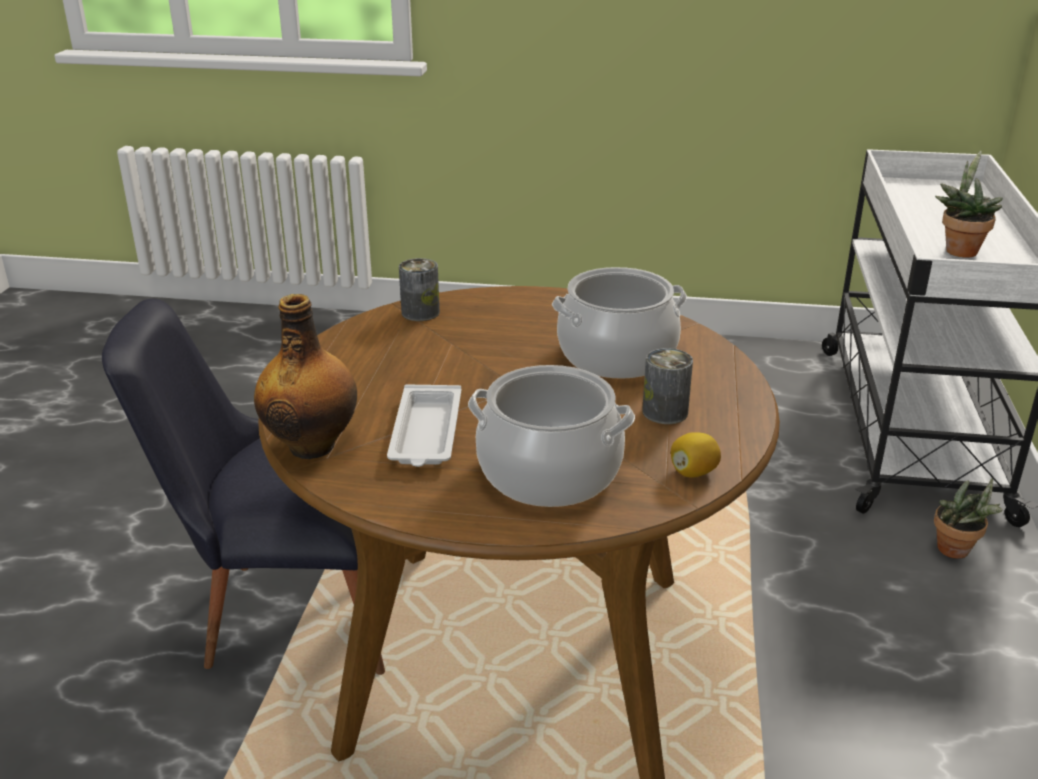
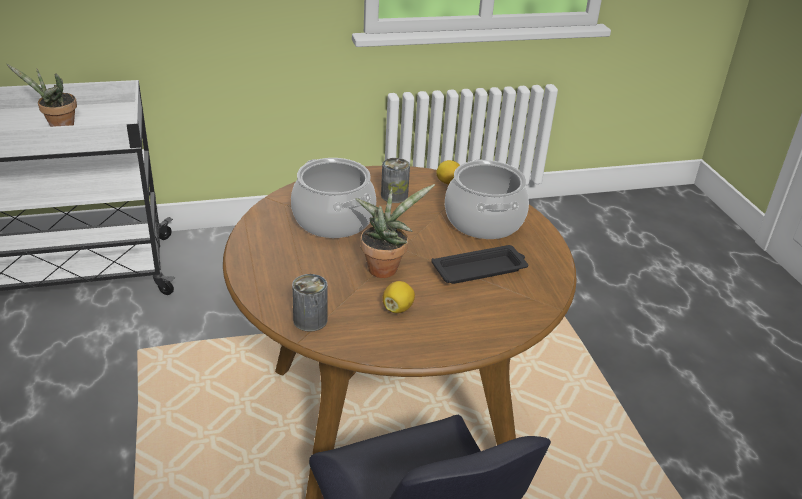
camera: 115 degrees left, 5 degrees up
(313, 445) = (529, 309): bottle -> none
(397, 360) = (398, 308): none -> lemon
(426, 434) = (481, 269): white tray -> black tray
(957, 552) = (202, 258): potted plant -> potted plant (385, 267)

